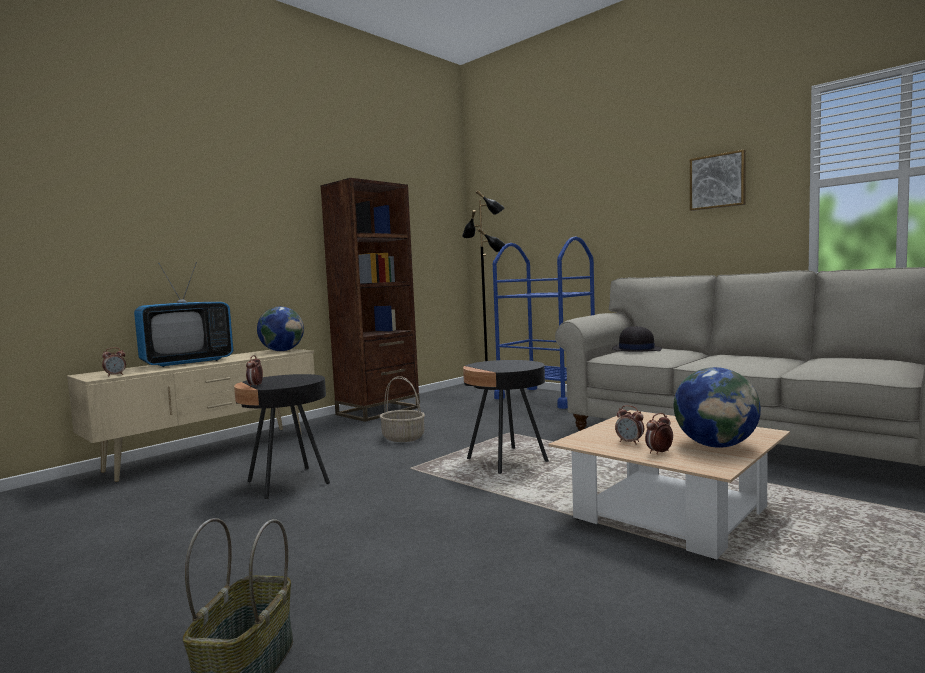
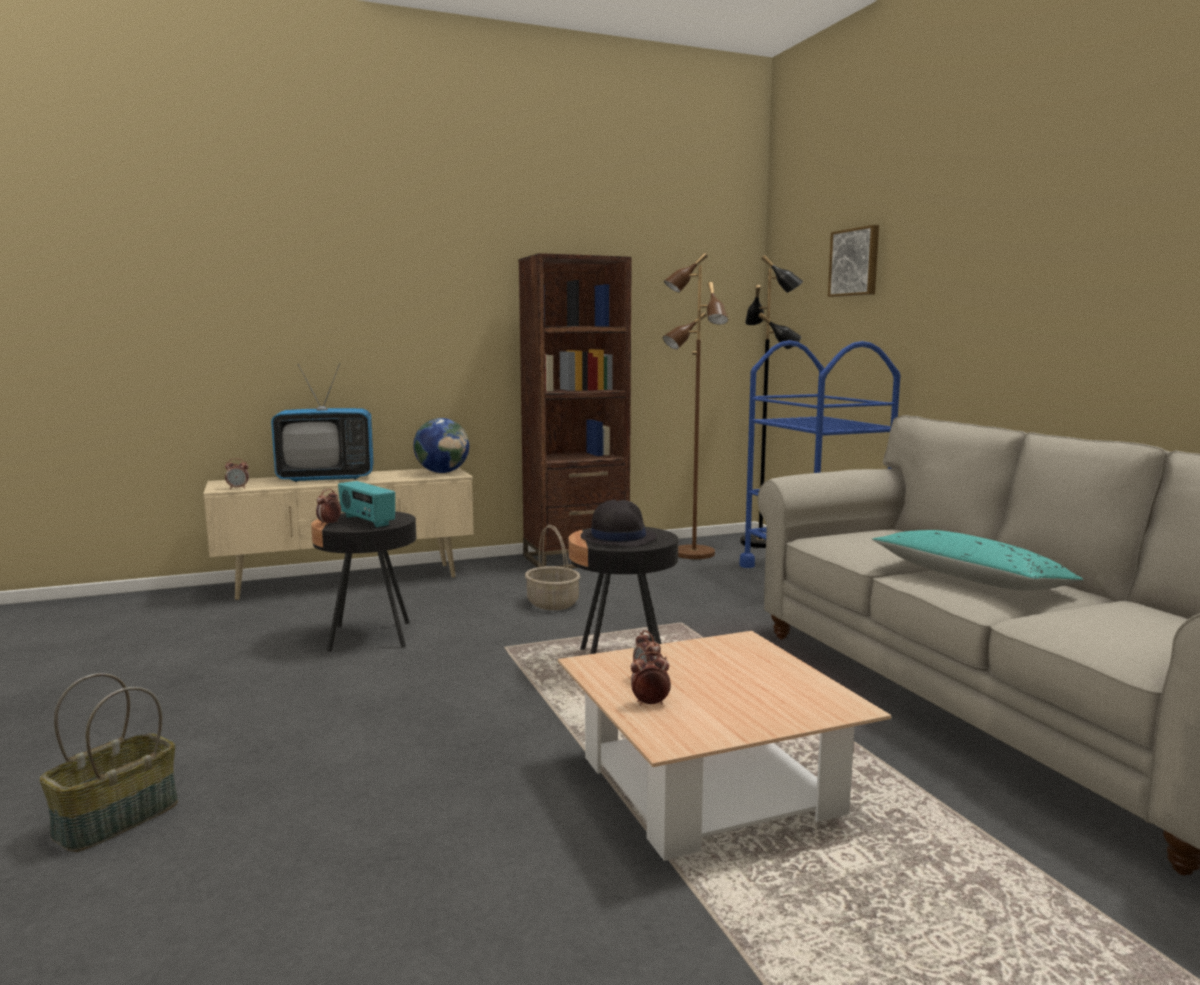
camera: 25 degrees right, 5 degrees up
(284, 381) = (366, 521): none -> radio
(454, 397) = (692, 554): none -> brown floor lamp
(636, 349) = (874, 535): black hat -> black hat (618, 538)
(716, 445) = (739, 711): globe -> none
(718, 181) = (1083, 266): picture -> picture (855, 262)
(729, 360) = (970, 579): none -> turquoise pillow

